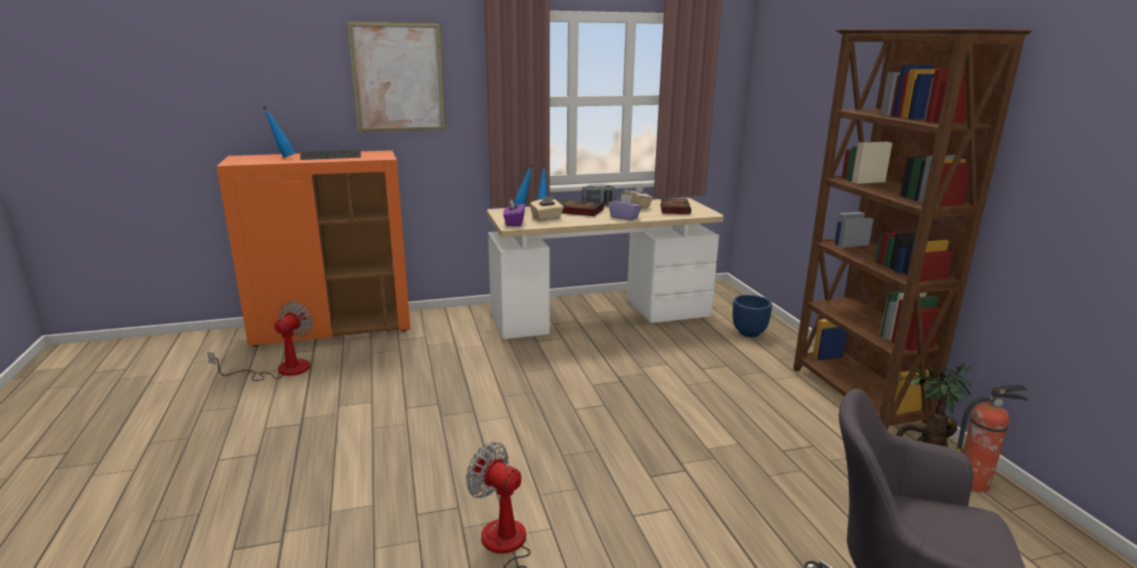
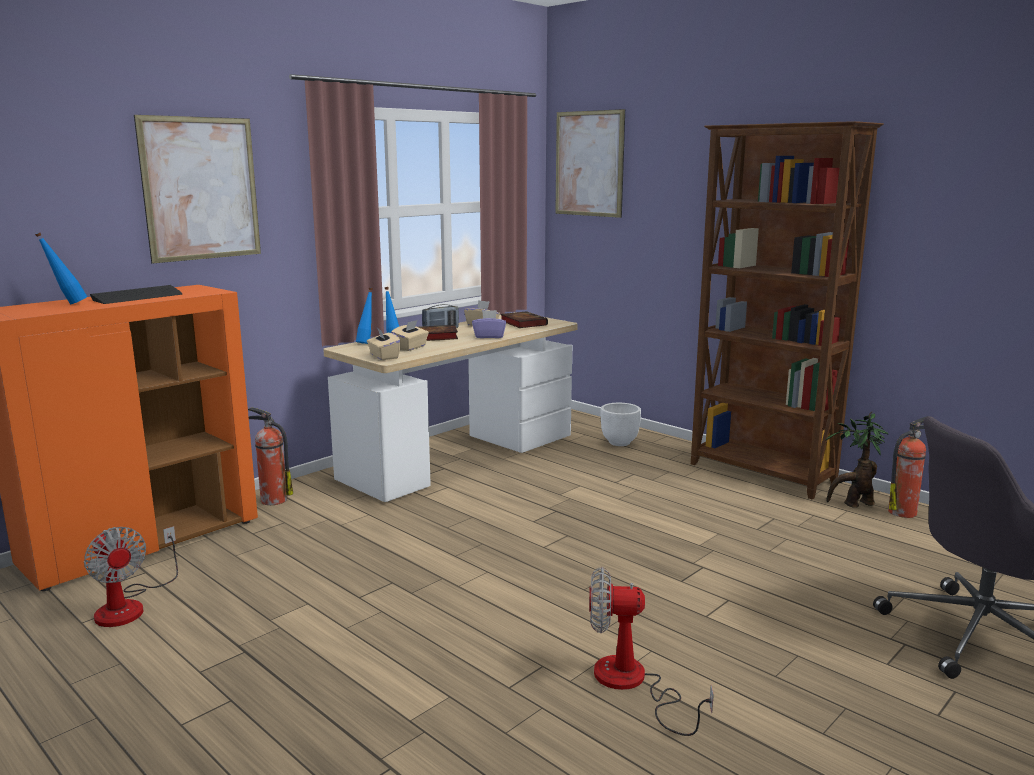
camera: 30 degrees left, 5 degrees down
(281, 370) = (130, 605): fan -> fan turned 150 degrees clockwise
(437, 318) = (272, 500): none -> fire extinguisher
(514, 223) = (383, 356): purple tissue box -> beige tissue box
(749, 333) = (620, 443): blue planter -> white planter
(777, 63) = (589, 164): none -> picture

